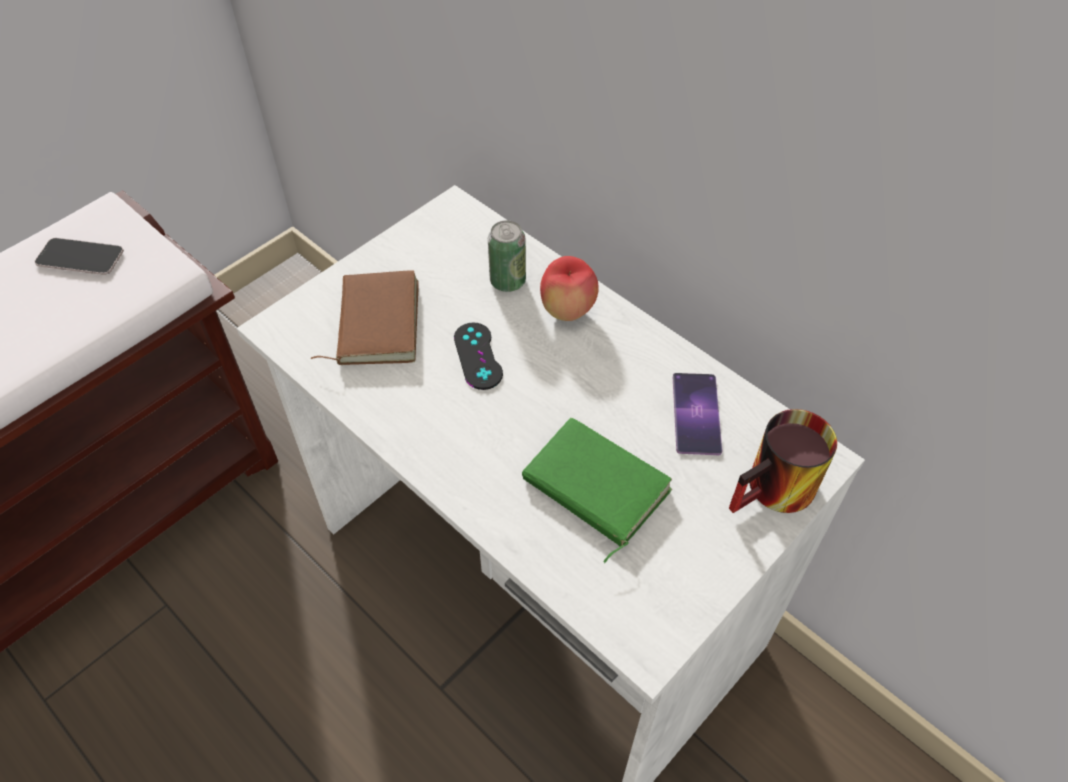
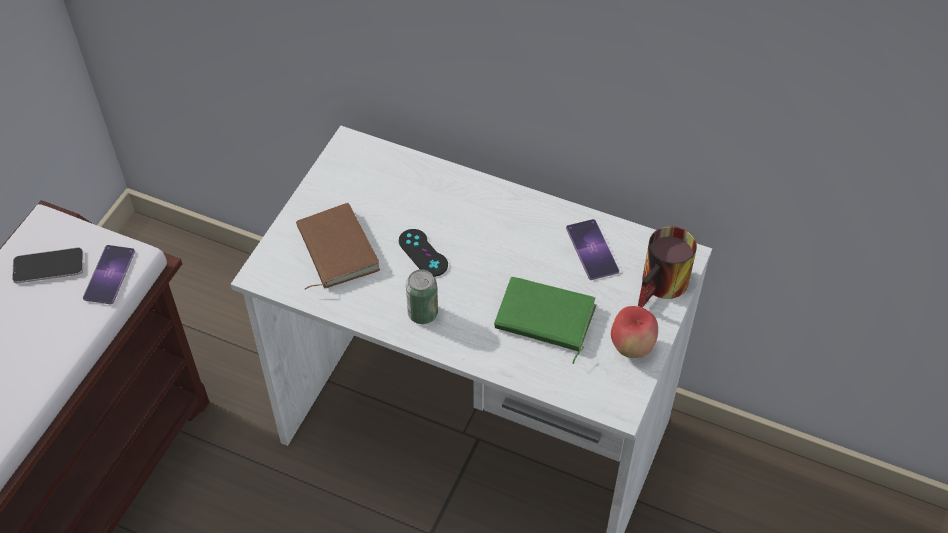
camera: 20 degrees left, 0 degrees up
(135, 284) = (109, 274): none -> phone
(507, 281) = (418, 191): can -> can (423, 313)
(567, 311) = (472, 202): apple -> apple (632, 347)

